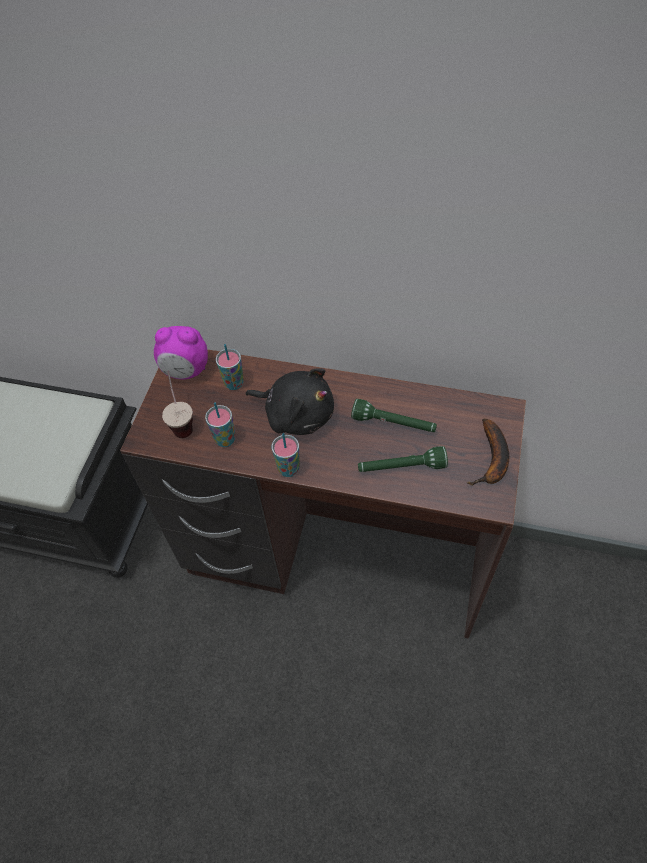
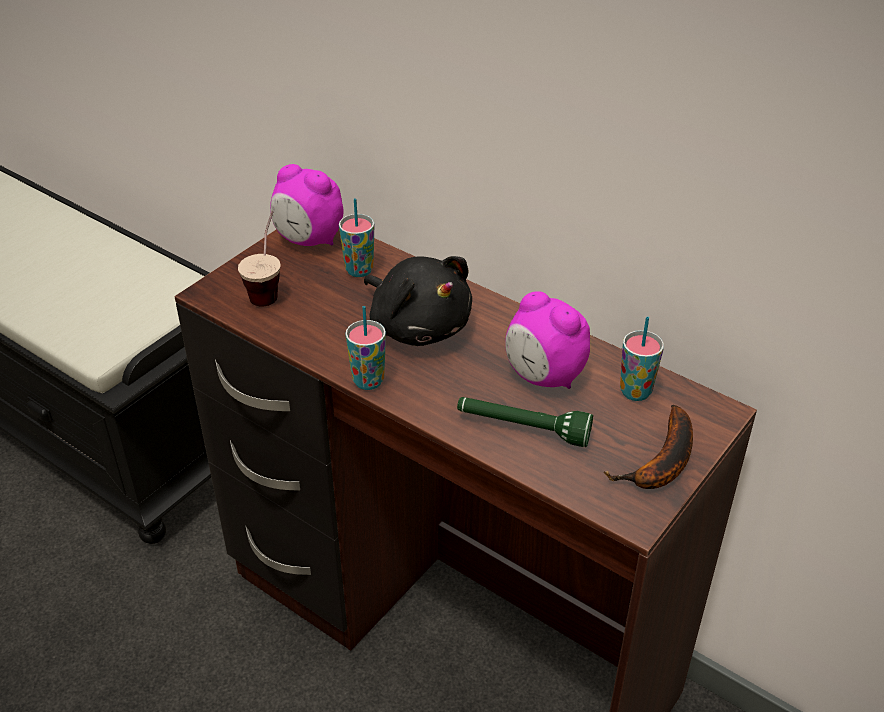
camera: 20 degrees right, 15 degrees down
(225, 440) = (308, 324): cup -> cup (635, 392)
(394, 424) = (543, 377): green flashlight -> alarm clock

